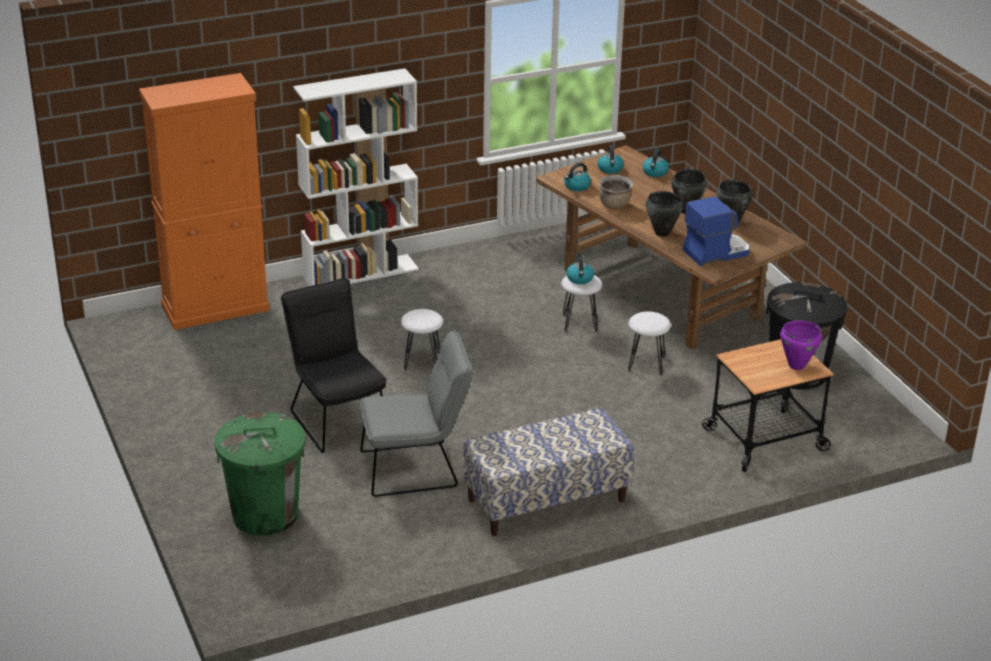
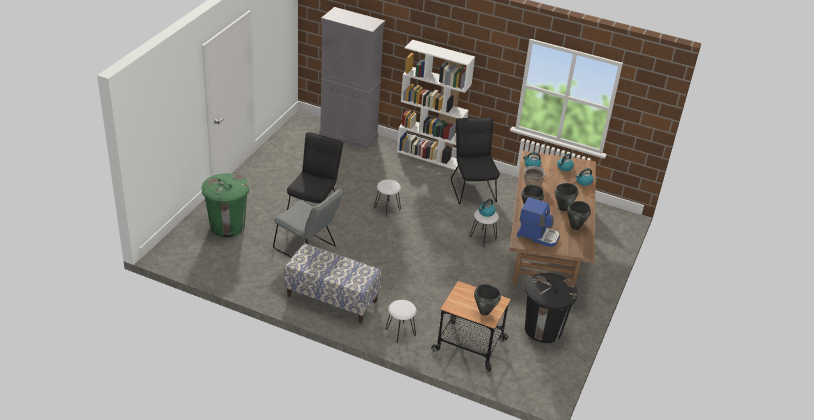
camera: 45 degrees right, 5 degrees up
(216, 308) = (349, 135): orange cabinet -> grey cabinet
(473, 278) = (472, 188): none -> black chair
(646, 364) = (479, 275): white stool -> white stool (400, 332)
(796, 365) = (484, 311): purple cooking pot -> black cooking pot

